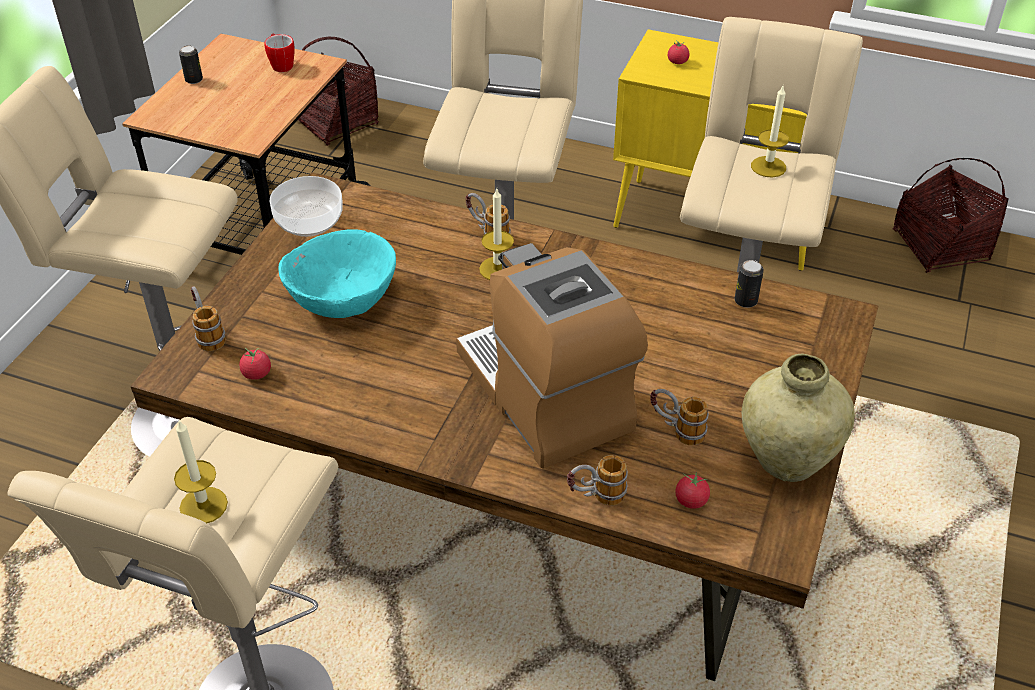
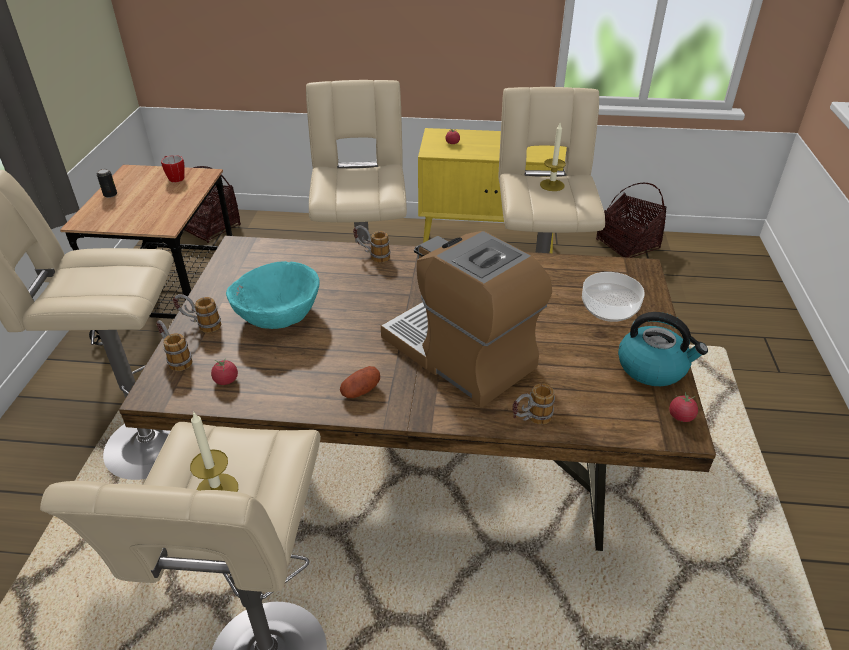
camera: 15 degrees left, 5 degrees down
(309, 222) = (234, 267): bowl -> bowl (609, 309)
(407, 418) = (360, 391): none -> potato
(498, 269) = (389, 277): candle -> none
(676, 430) = (566, 362): mug -> mug (200, 325)
(691, 500) = (600, 408): tomato -> tomato (681, 416)
(745, 301) = (572, 270): can -> none
(786, 460) = (653, 367): beige vase -> kettle

